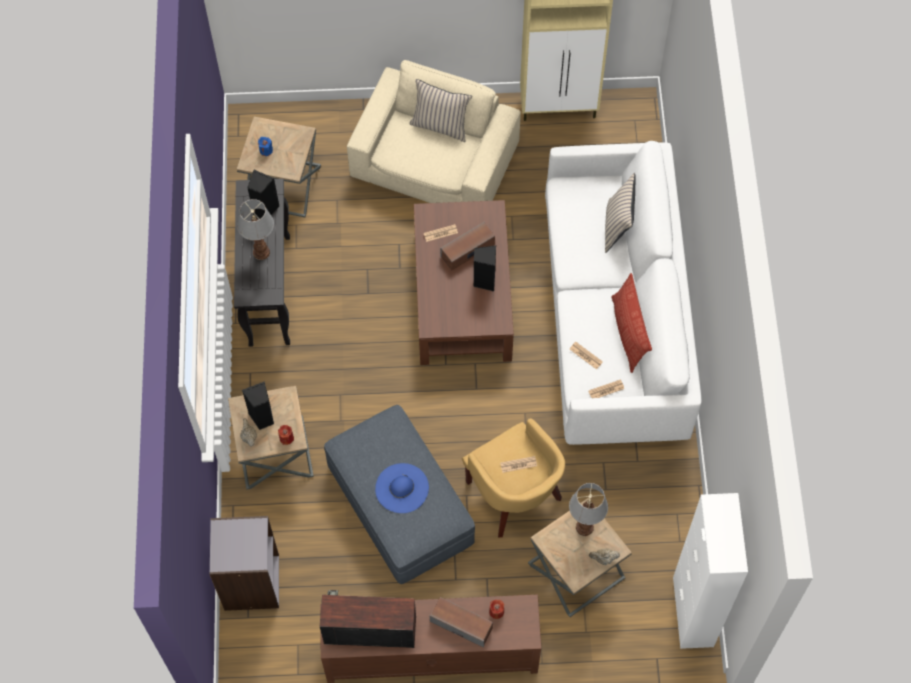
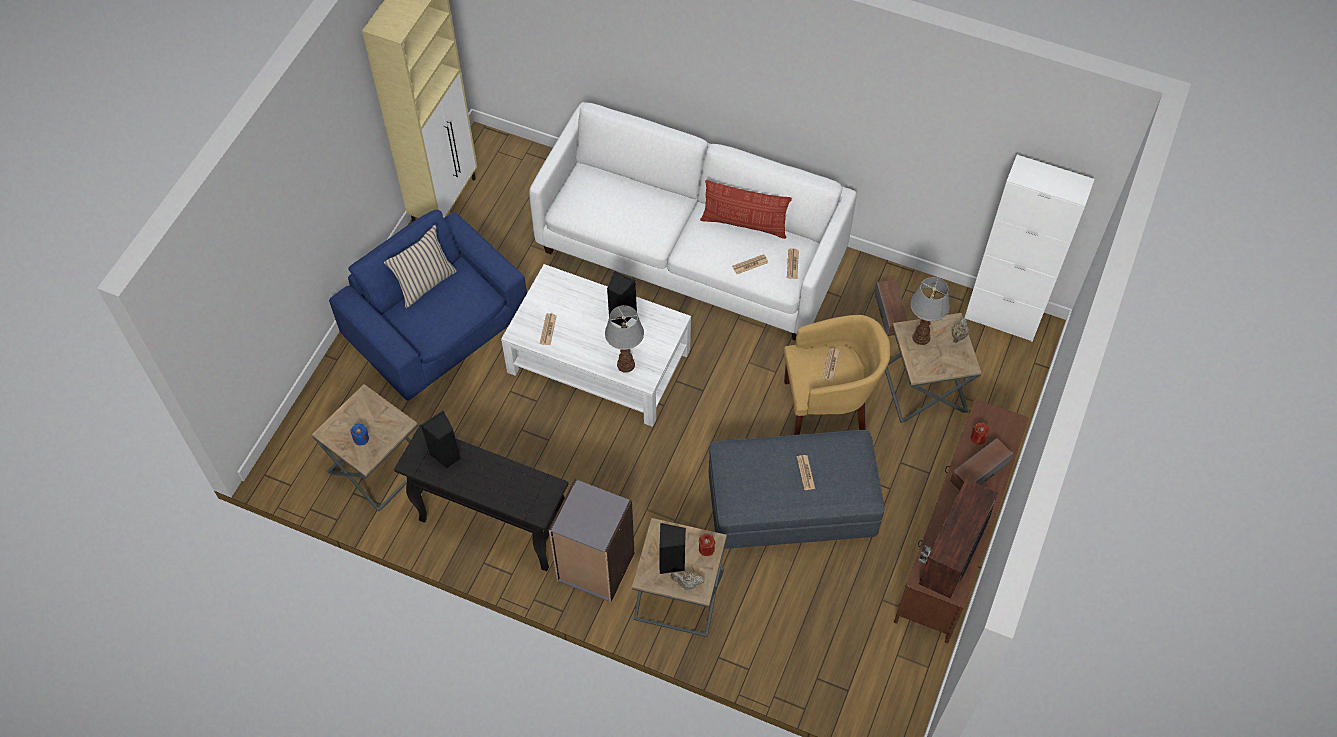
camera: 65 degrees left, 5 degrees down
(250, 582) = (811, 673): grey bookcase -> grey bookcase (595, 567)
(261, 252) = (494, 478): table lamp -> table lamp (625, 364)
(402, 488) = (805, 472): blue hat -> newspaper
(434, 161) = (437, 323): beige armchair -> blue armchair
(463, 297) = (600, 361): brown coffee table -> white coffee table
(468, 251) = (581, 315): speaker -> speaker (890, 313)
(617, 226) = (631, 186): beige pillow -> none

